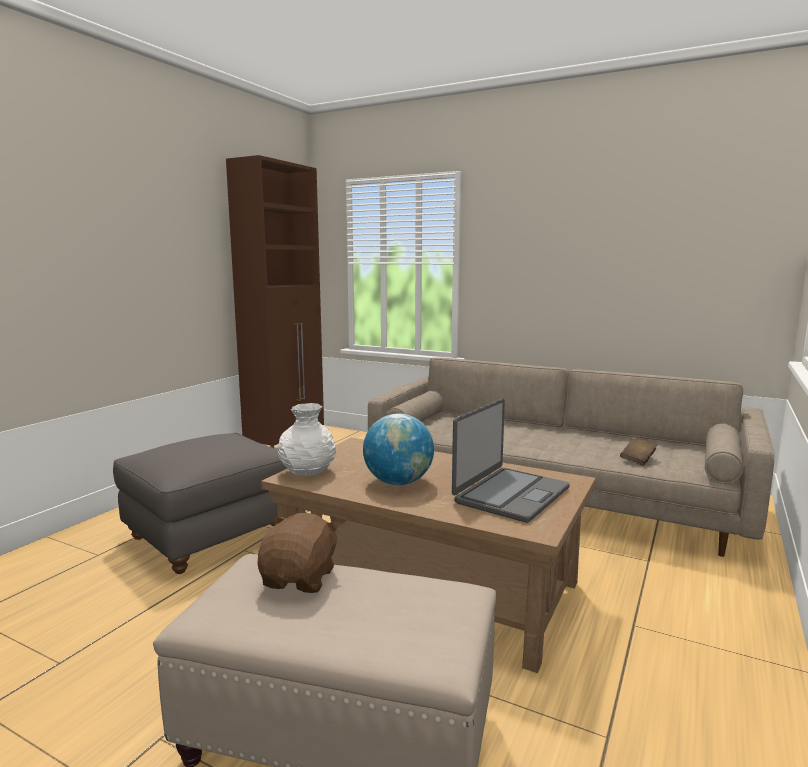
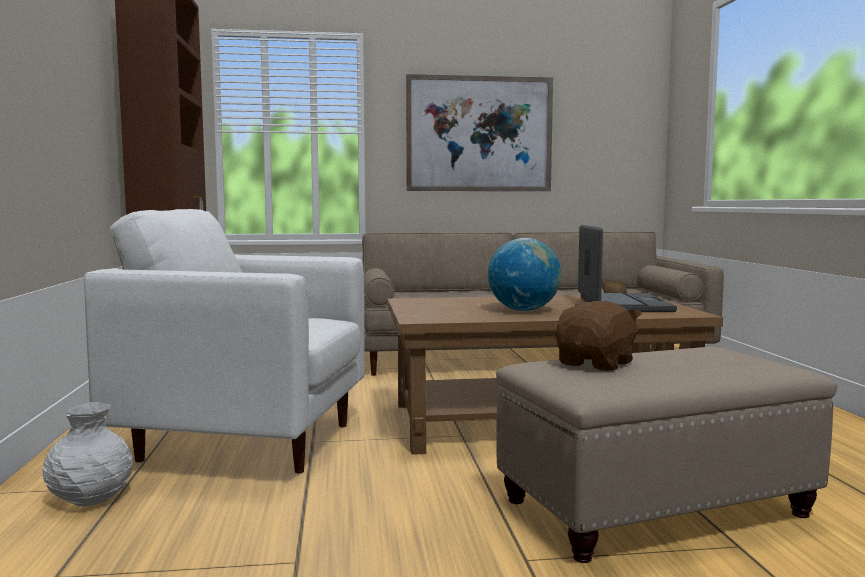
camera: 35 degrees left, 5 degrees down
(210, 536) = (246, 441): grey ottoman -> white armchair
(300, 579) = (596, 364): brown plush toy -> brown plush toy turned 60 degrees clockwise
(306, 472) = (425, 315): white vase -> white vase (91, 499)
(566, 262) = (479, 134): none -> picture

